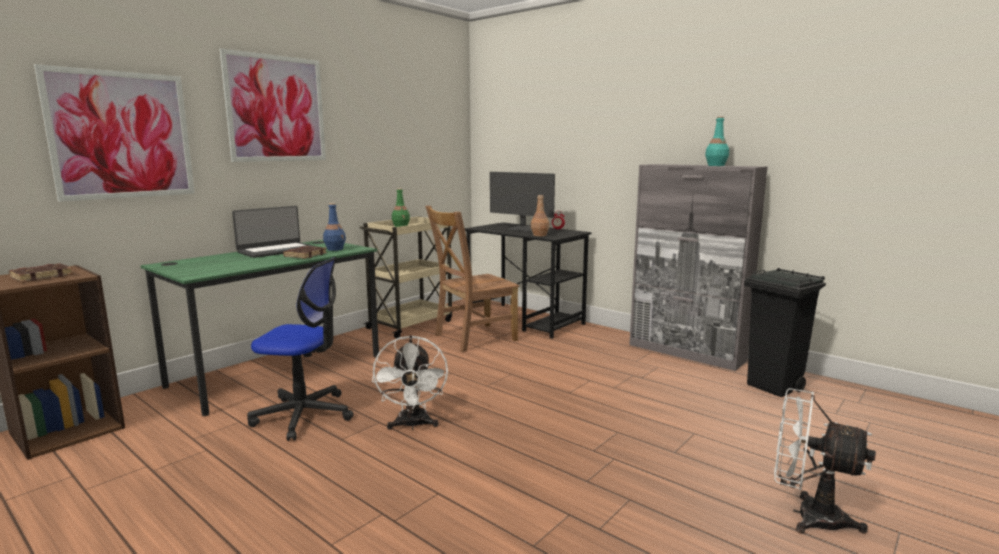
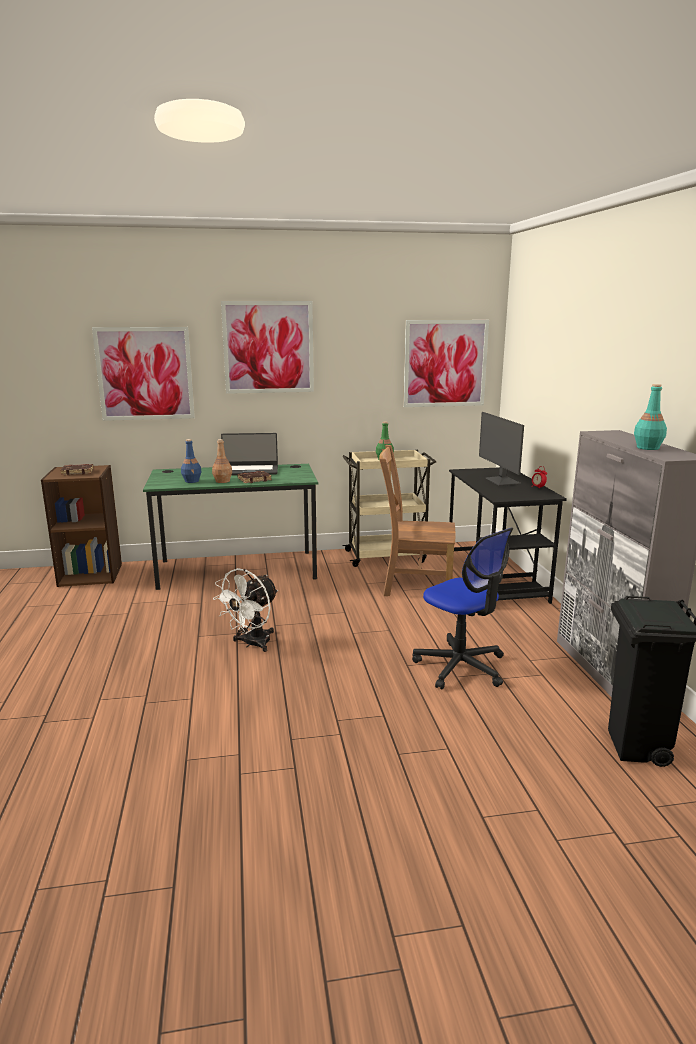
camera: 40 degrees right, 5 degrees up
(304, 415) = (203, 610): office chair -> office chair (461, 666)
(335, 249) = (288, 477): blue bottle -> blue bottle (192, 481)
(432, 133) = (445, 363): none -> picture
(539, 235) = (495, 492): brown bottle -> brown bottle (222, 481)
(807, 515) = (406, 860): white fan -> none

